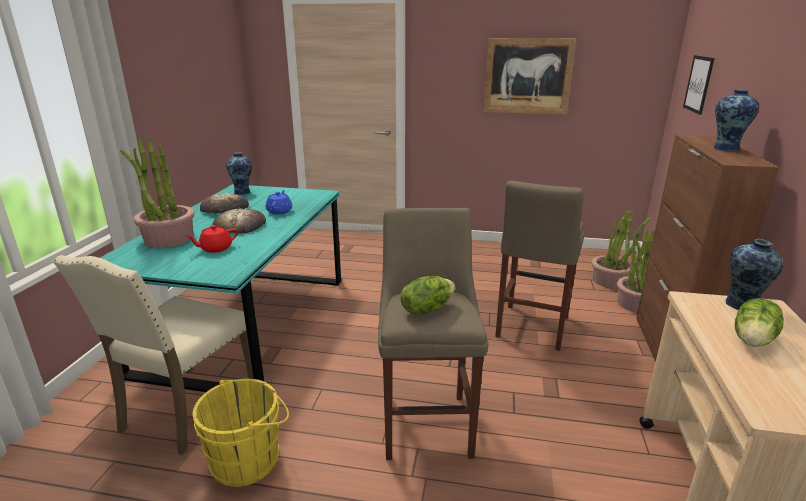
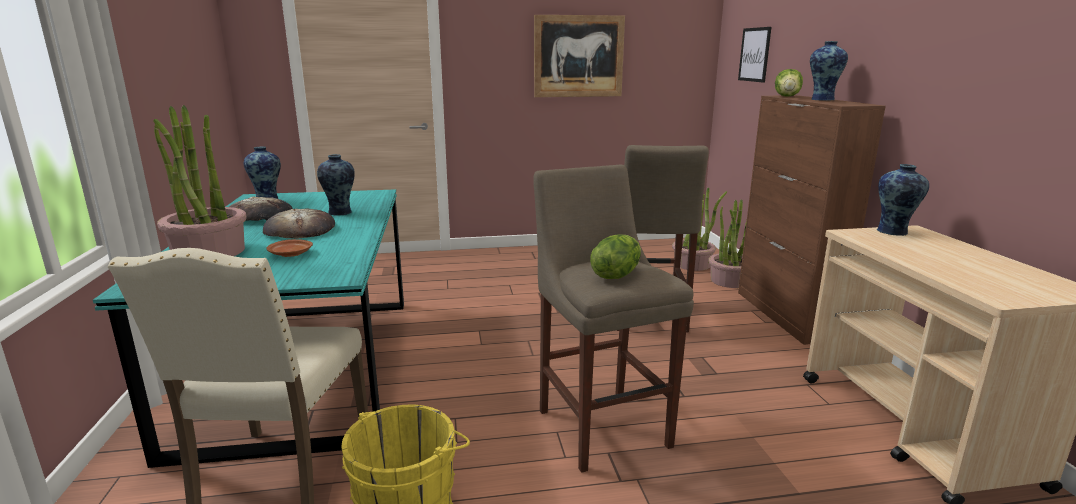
camera: 20 degrees left, 5 degrees down
(215, 248) = (291, 254): red teapot -> brown plate
(279, 211) = (340, 213): blue teapot -> vase
(753, 340) = (930, 253): lettuce -> lettuce (787, 96)

